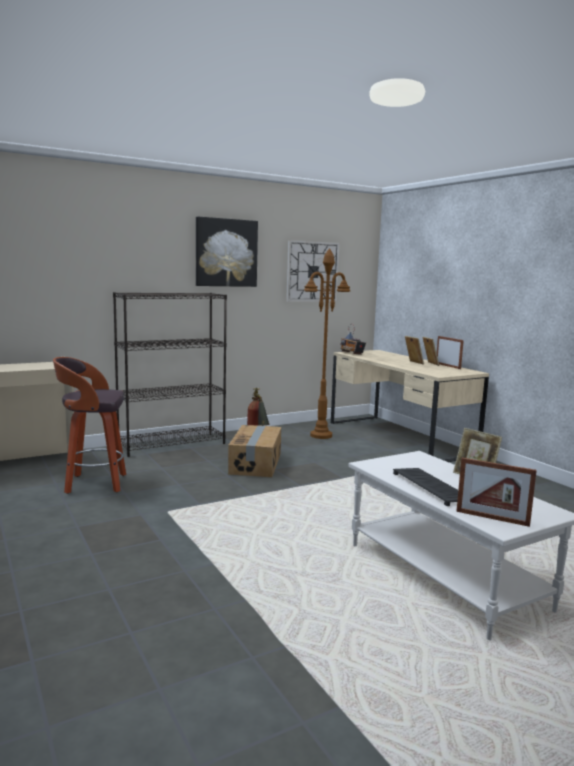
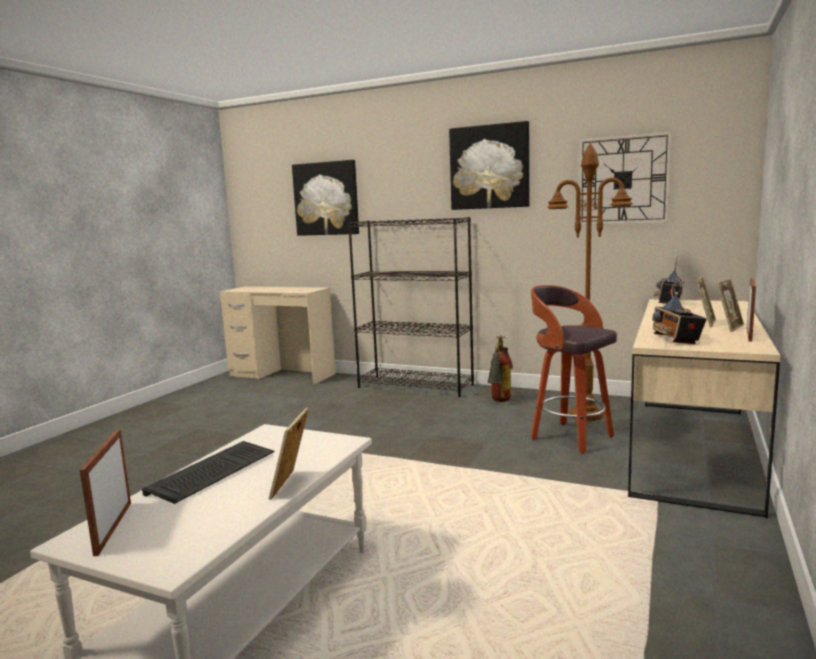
camera: 55 degrees right, 0 degrees up
(61, 267) = (326, 198): none -> picture
(94, 484) = (282, 402): stool -> stool (569, 437)
(256, 463) = (431, 423): cardboard box -> none
(438, 372) = (676, 340): none -> radio

